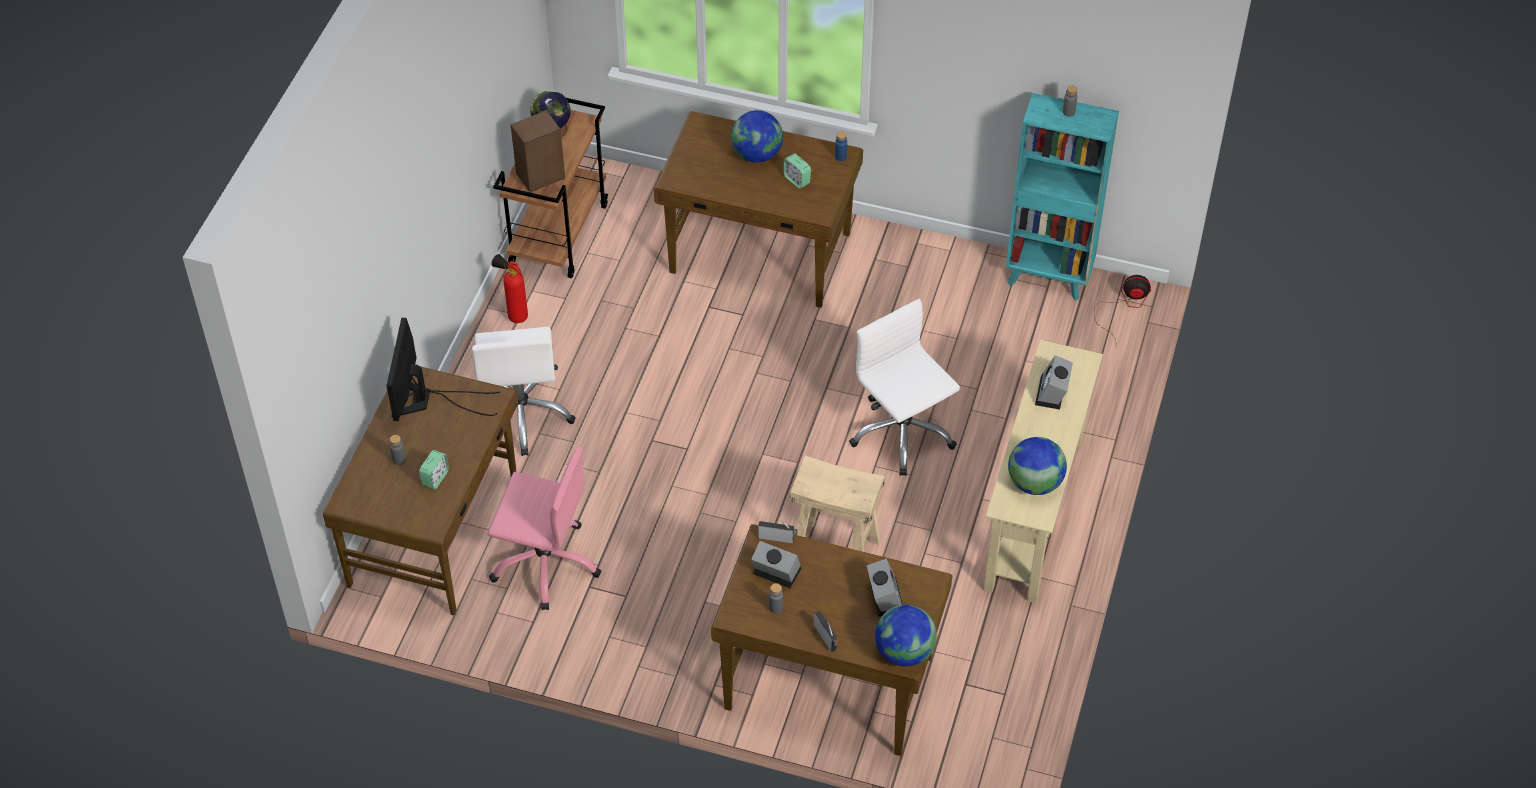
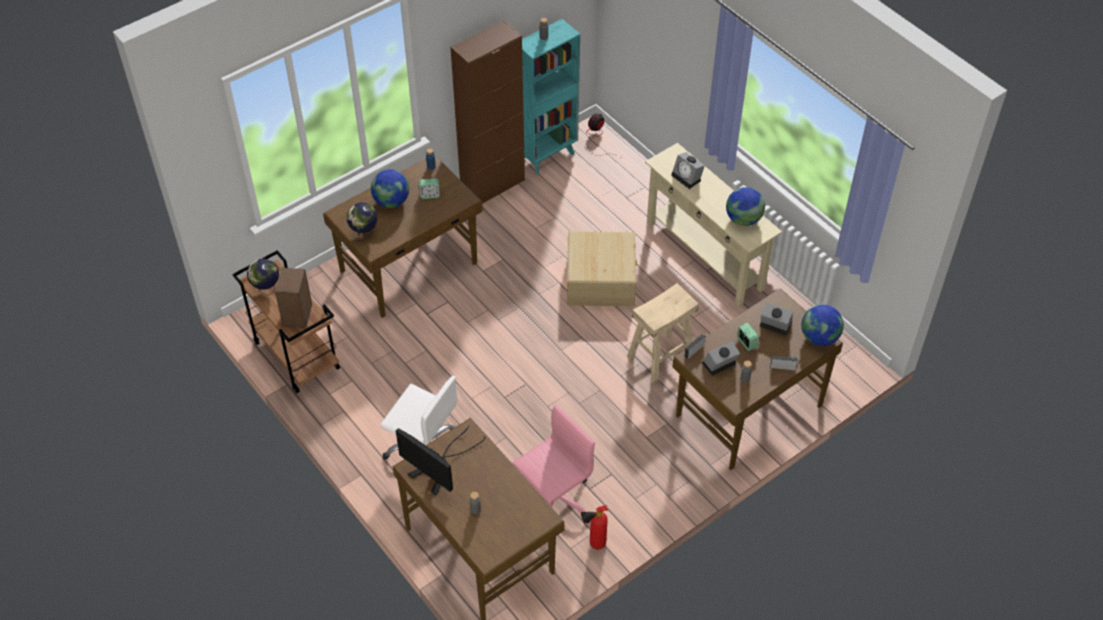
camera: 55 degrees left, 0 degrees up
(435, 478) = (507, 497): alarm clock -> alarm clock (746, 343)
(514, 315) = (341, 414): fire extinguisher -> fire extinguisher (594, 544)
(690, 159) = (364, 233): none -> globe
(901, 433) = (600, 279): white office chair -> beige storage box
(950, 255) = (492, 186): none -> brown cabinet

